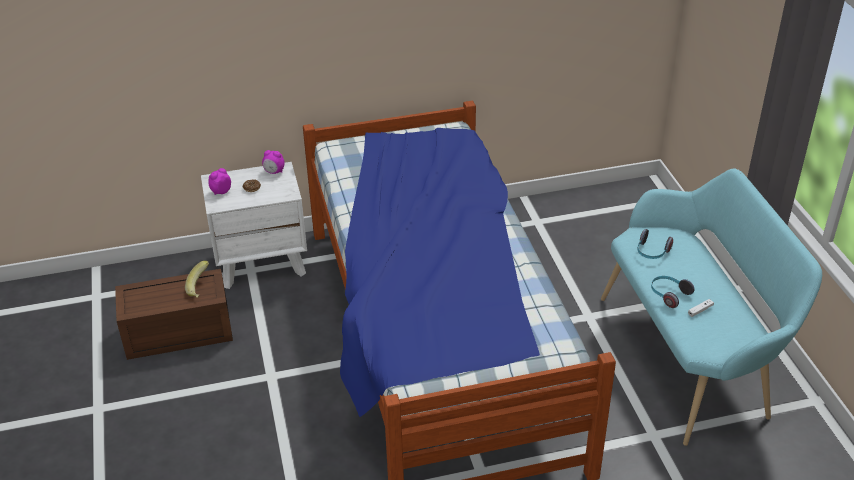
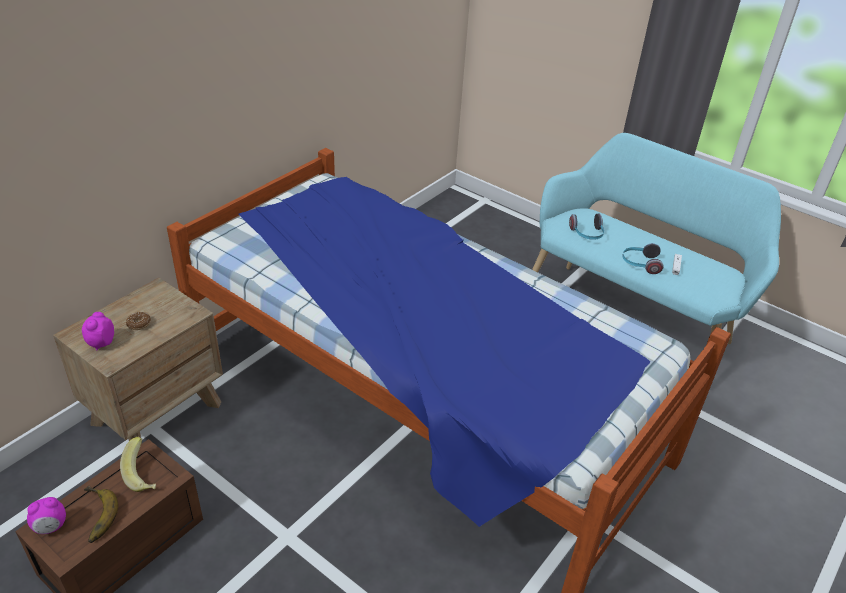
camera: 40 degrees left, 0 degrees up
(156, 298) = (93, 516): none -> banana
(262, 262) = (157, 412): white nightstand -> brown nightstand
(274, 172) = (149, 296): alarm clock -> alarm clock (51, 527)

